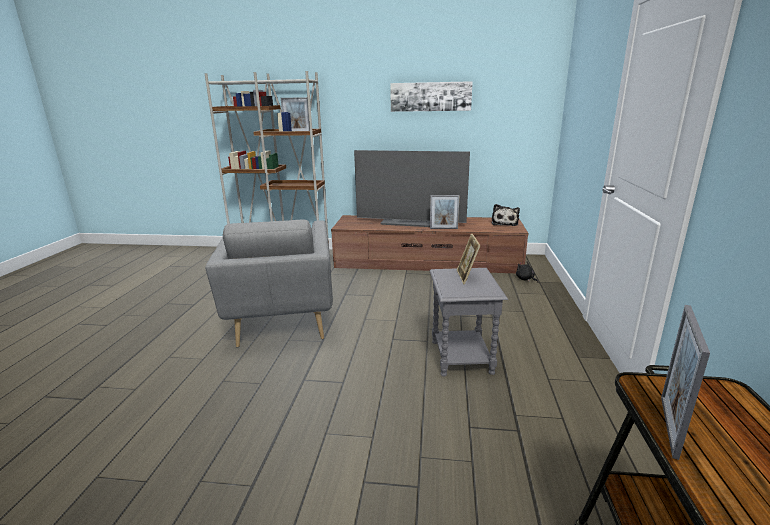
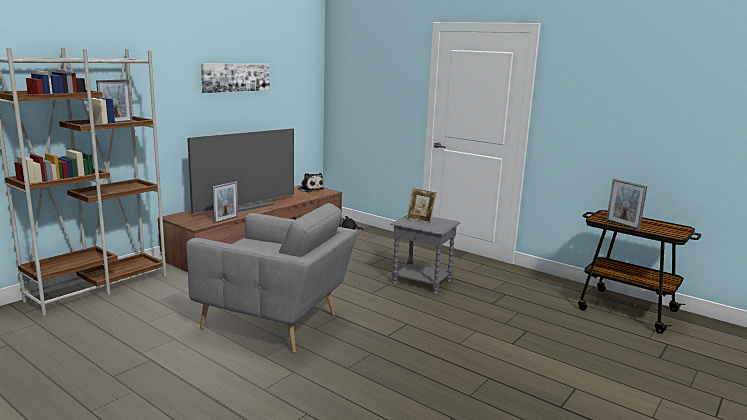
camera: 60 degrees left, 5 degrees down
(443, 228) = (283, 203): picture frame -> picture frame (226, 220)

